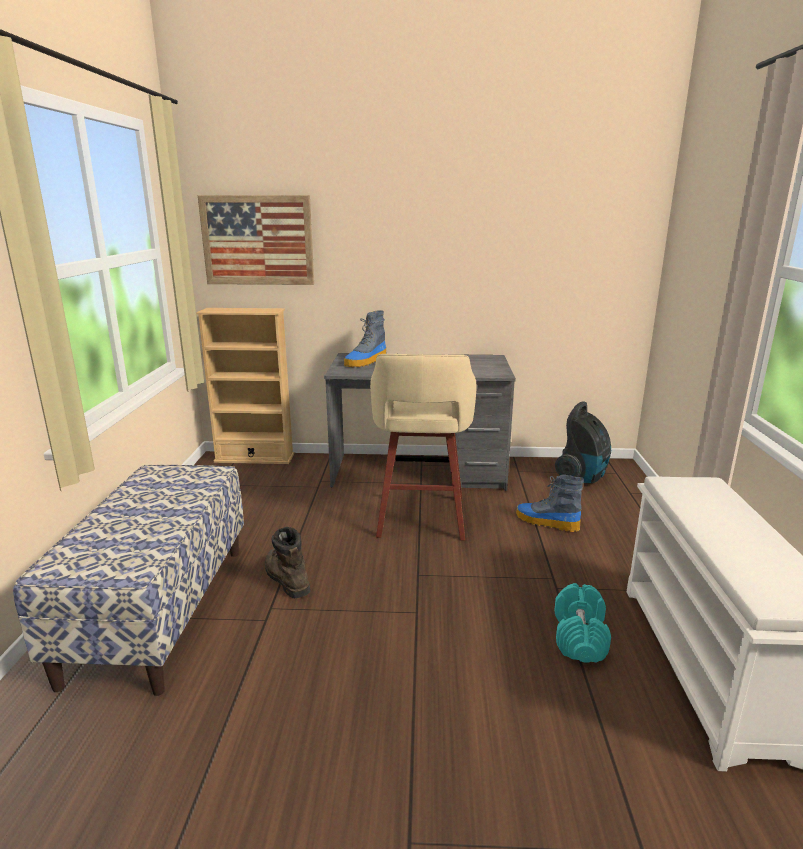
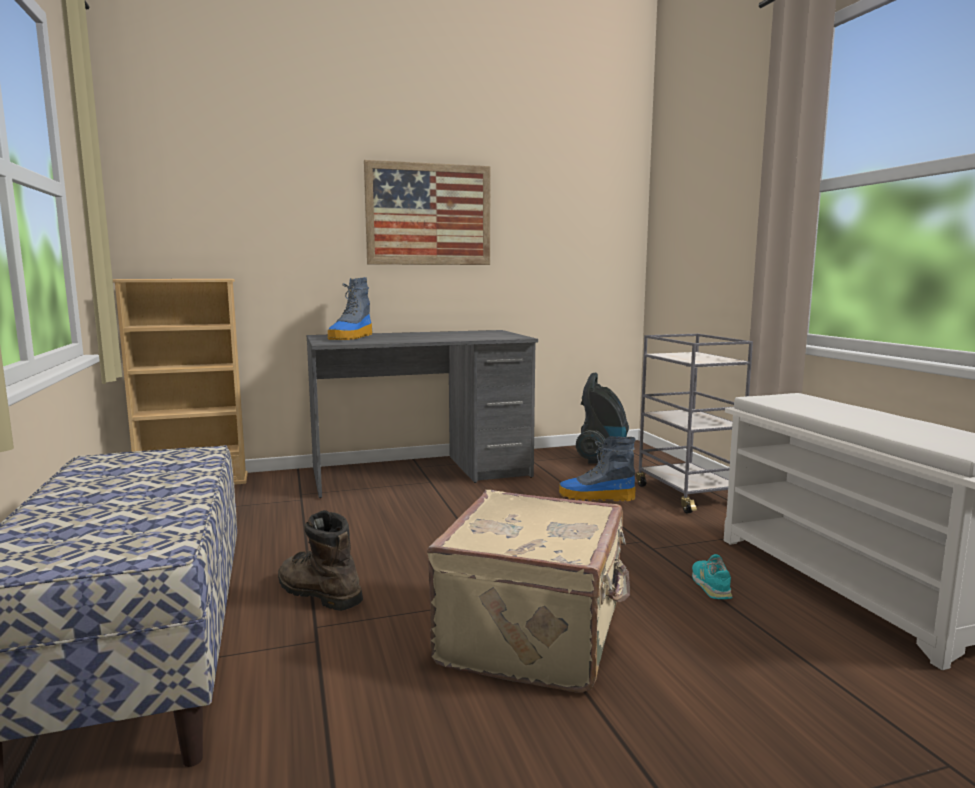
camera: 20 degrees left, 10 degrees down
(257, 240) = (197, 192): picture -> picture (429, 214)
(409, 651) = (535, 635): none -> beige suitcase
(421, 519) = (454, 512): beige stool -> none
(579, 636) = (711, 585): turquoise dumbbell -> turquoise shoe
(632, 533) = (687, 495): none -> grey cart

